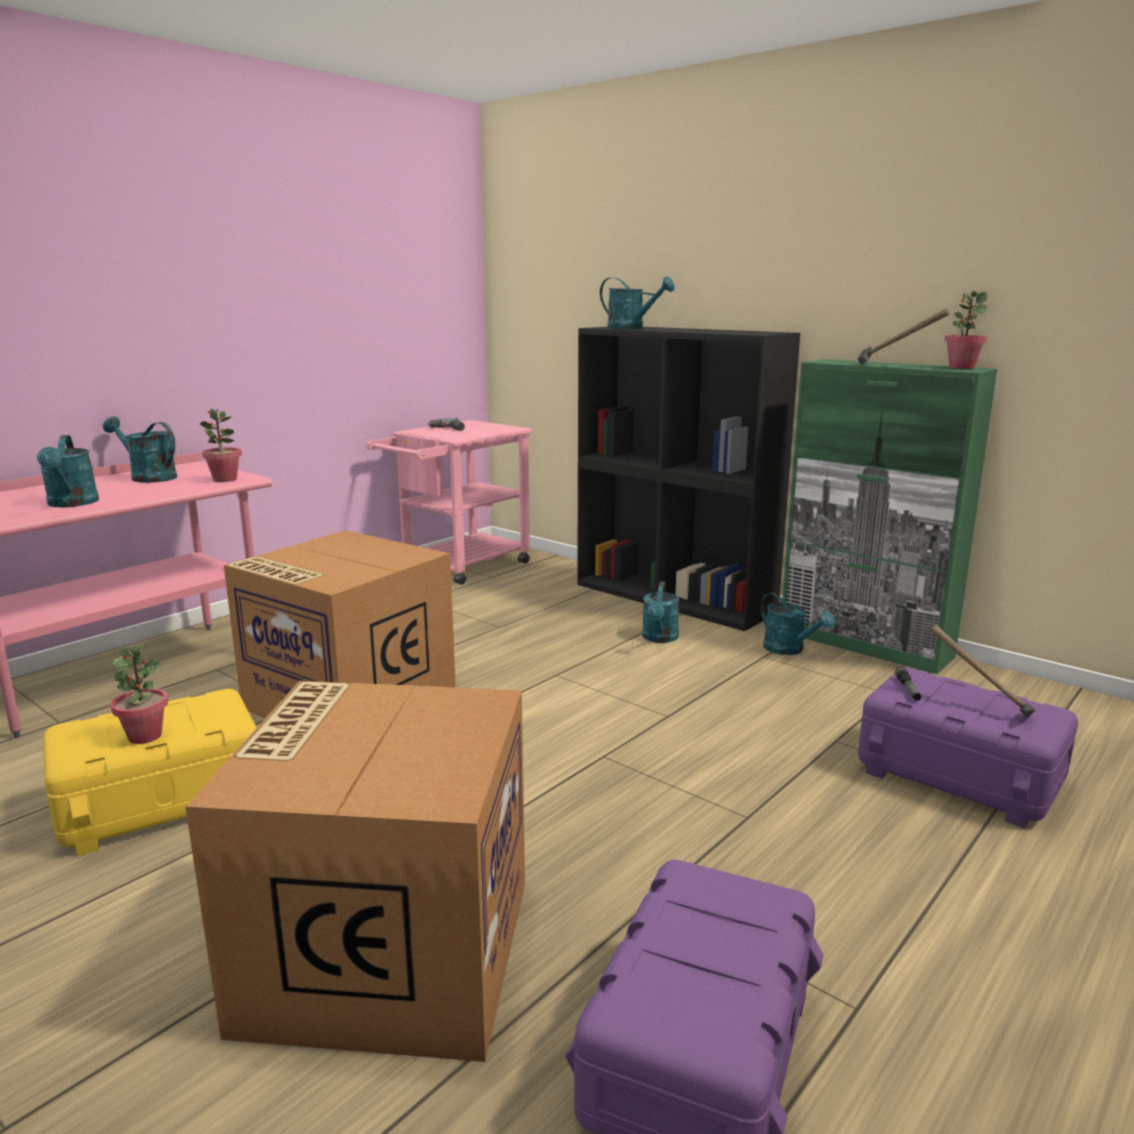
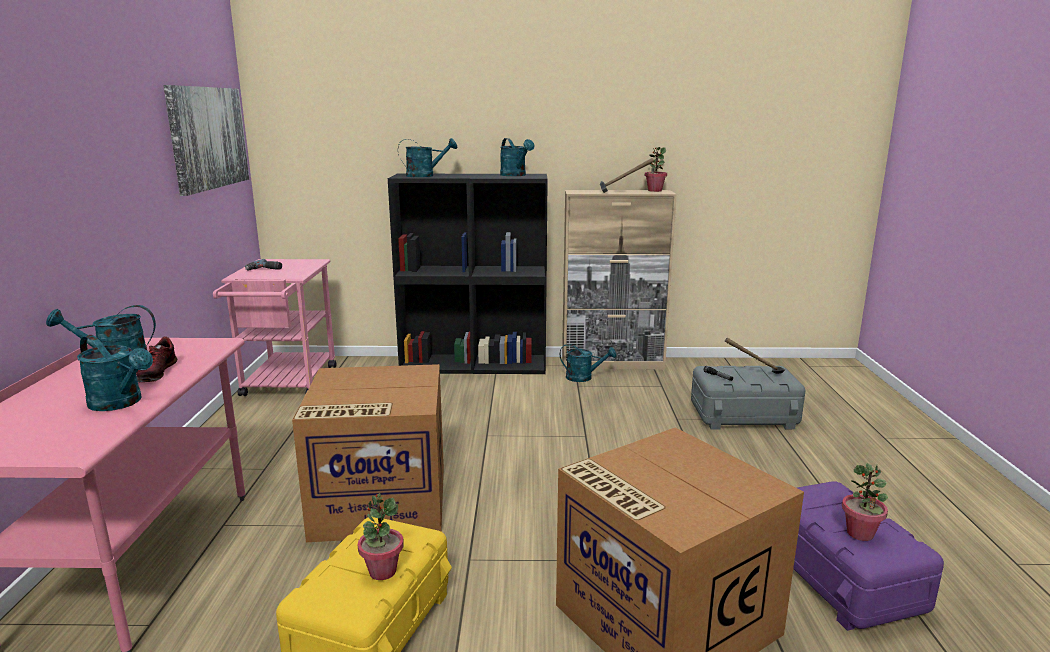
camera: 40 degrees left, 0 degrees up
(149, 489) = (156, 372): none -> shoe
(225, 479) = (205, 348): potted plant -> potted plant (860, 533)
(406, 273) = (208, 138): none -> picture
(659, 638) = (508, 393): turquoise watering can -> turquoise watering can (515, 175)
(865, 644) = (613, 363): green cabinet -> beige cabinet
(959, 775) = (743, 416): purple storage box -> grey storage box

